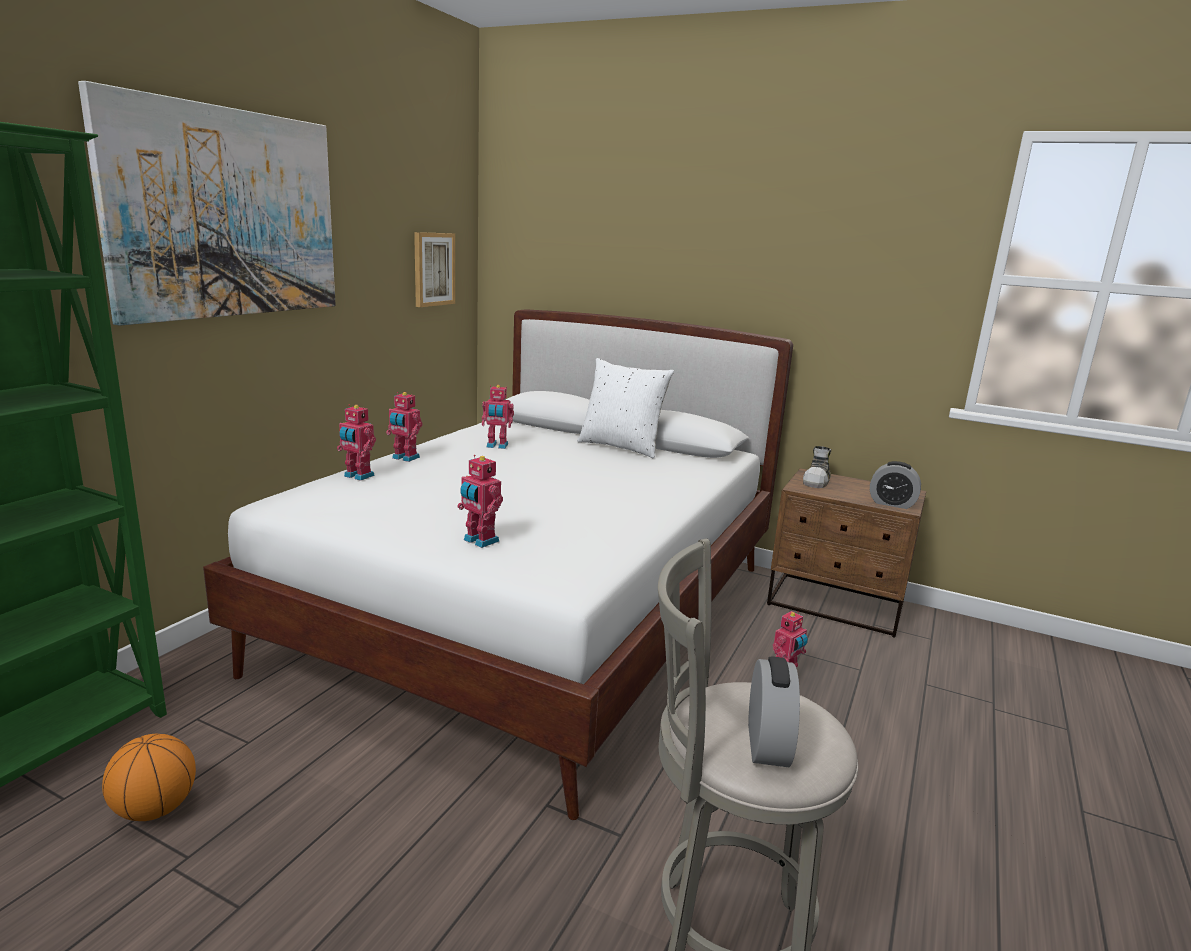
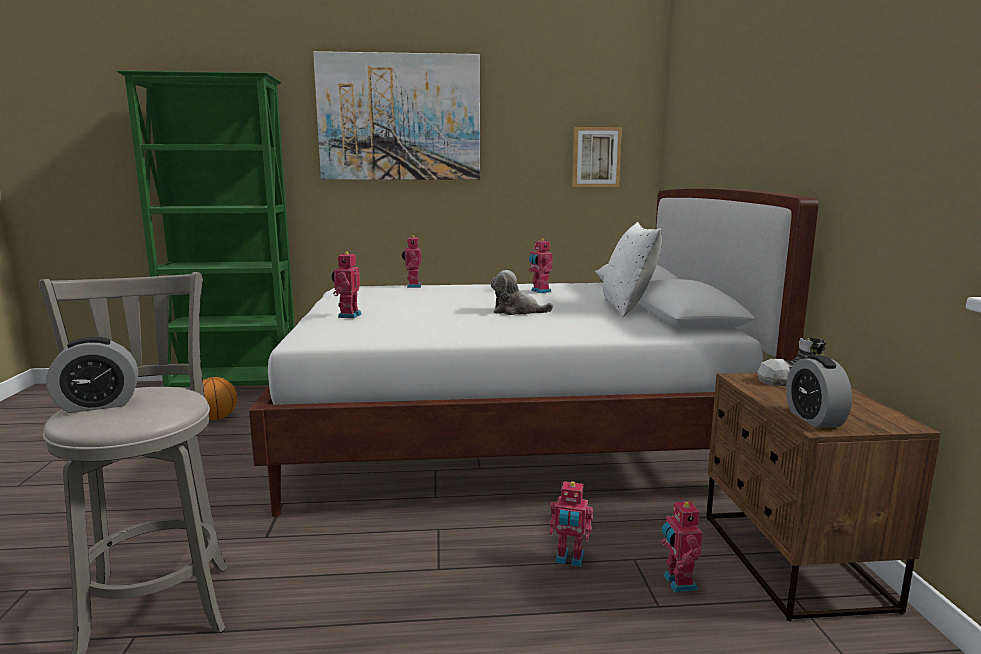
camera: 60 degrees right, 5 degrees down
(404, 458) = (465, 285): toy robot -> toy robot (678, 583)
(577, 478) = (517, 311): none -> plush toy

